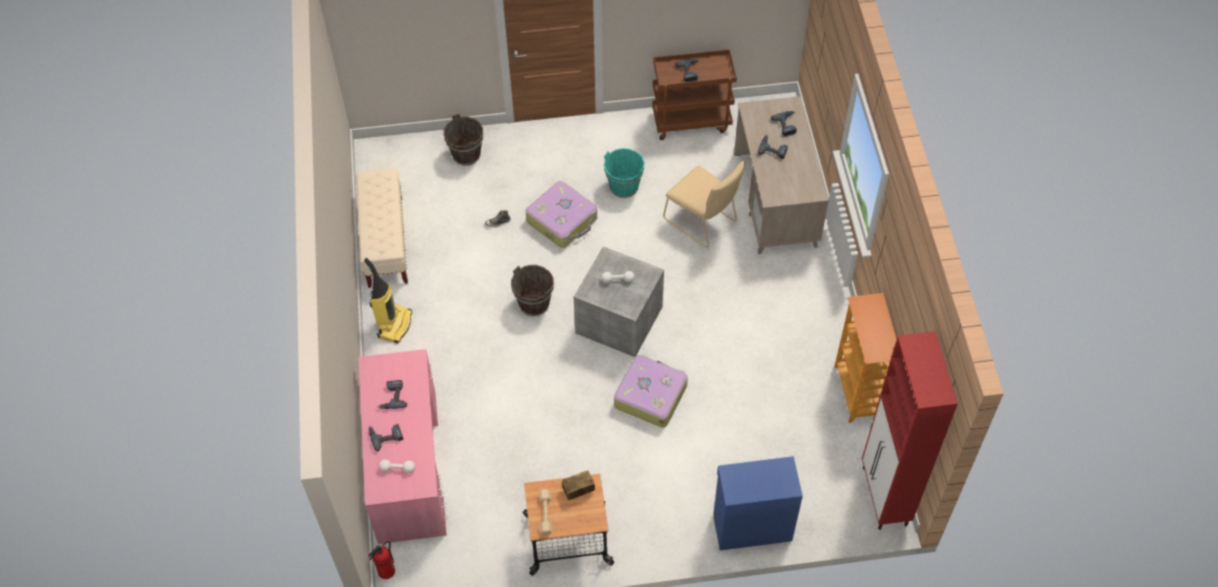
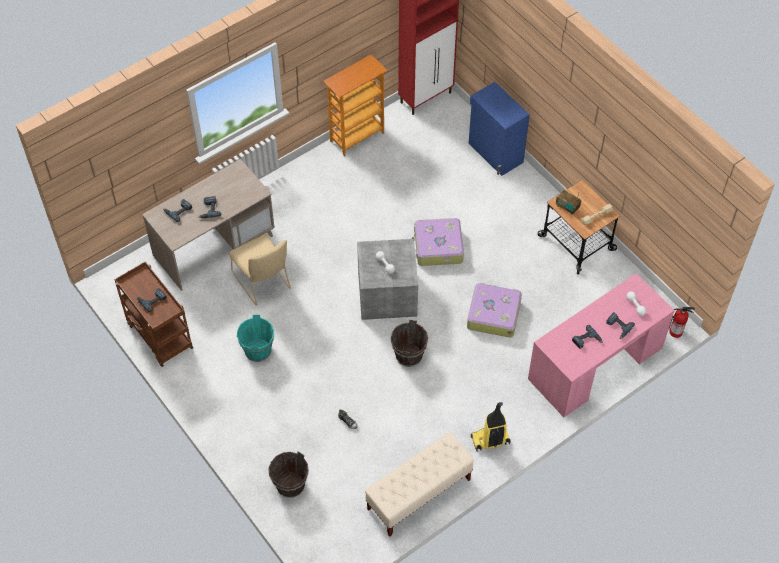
camera: 120 degrees left, 0 degrees up
(563, 220) = (317, 376): suitcase -> suitcase (493, 314)
(702, 222) = (263, 282): beige chair -> beige chair turned 135 degrees clockwise

